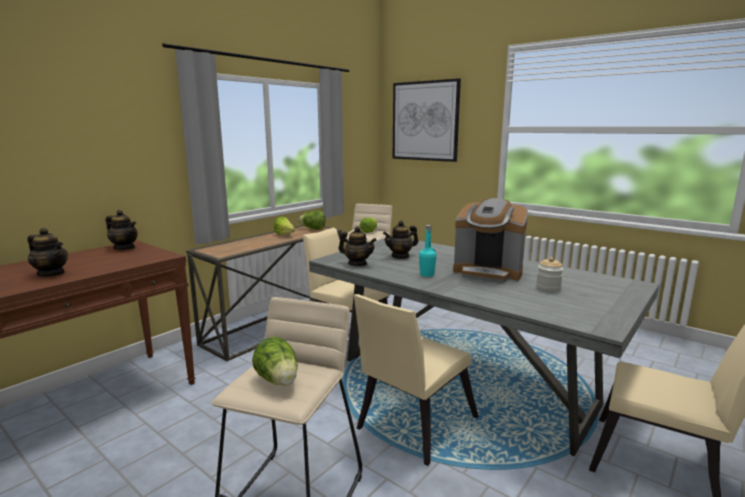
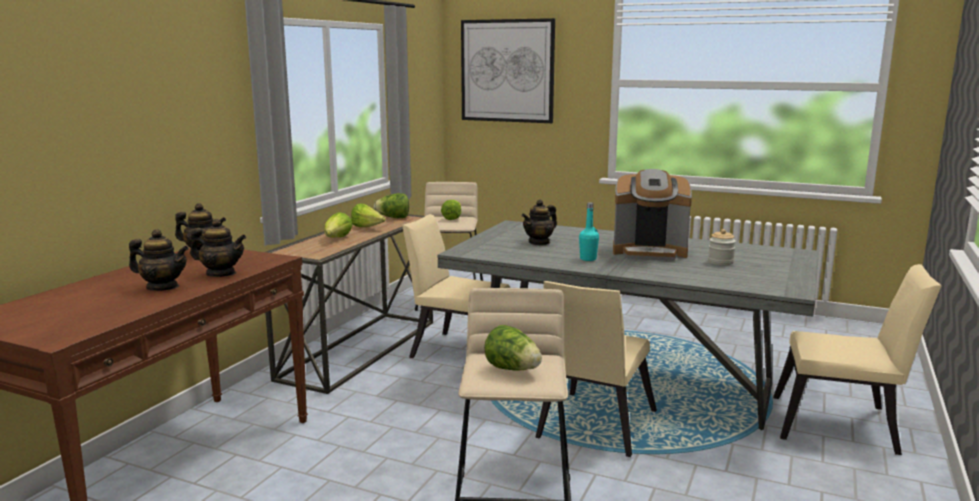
camera: 15 degrees left, 0 degrees up
(253, 242) = (337, 239): none -> lettuce
(357, 264) = (499, 254): teapot -> teapot (221, 274)

